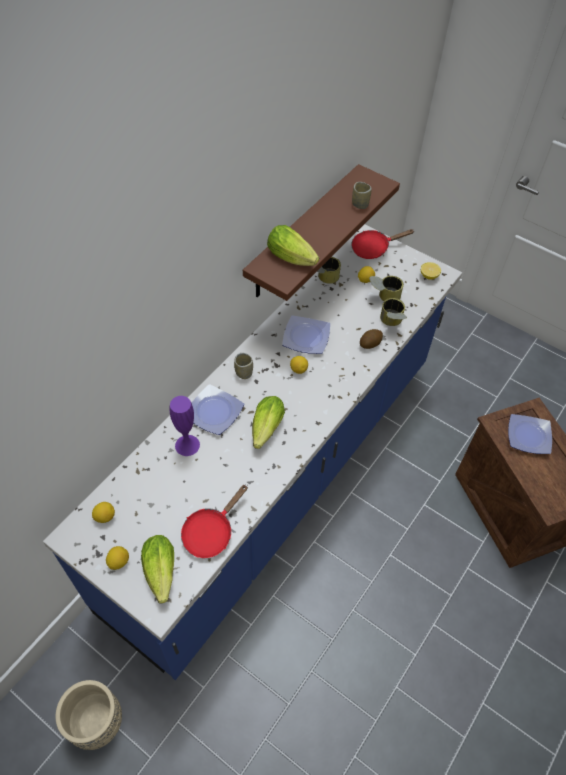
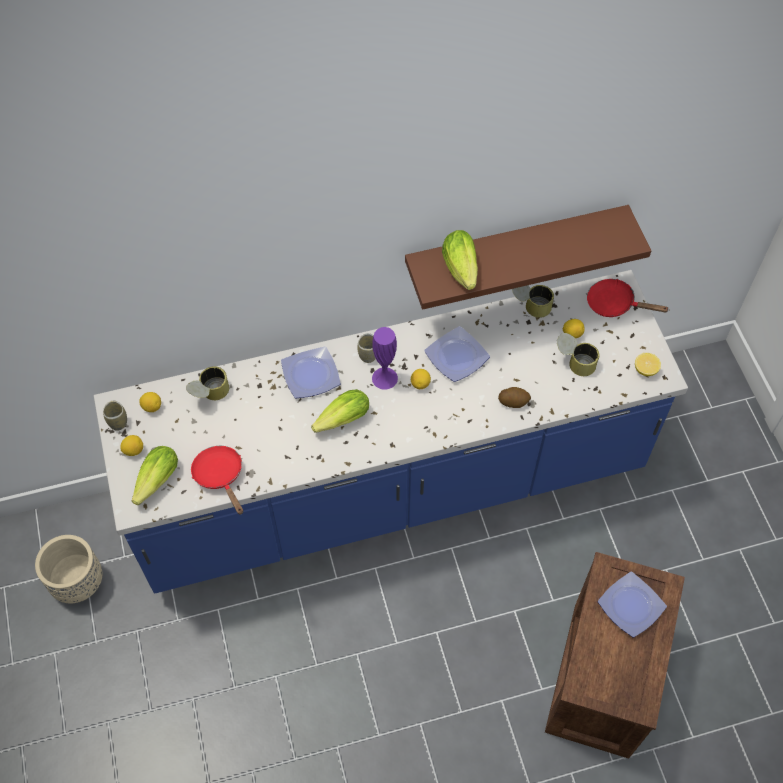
camera: 40 degrees right, 5 degrees up
(187, 445) = (263, 390): purple vase -> purple vase (384, 378)
(211, 532) = (220, 476): red frying pan -> red frying pan turned 75 degrees clockwise
(360, 204) = (583, 251): cup -> cup (118, 422)
(391, 323) = (555, 394): can -> can (209, 394)

